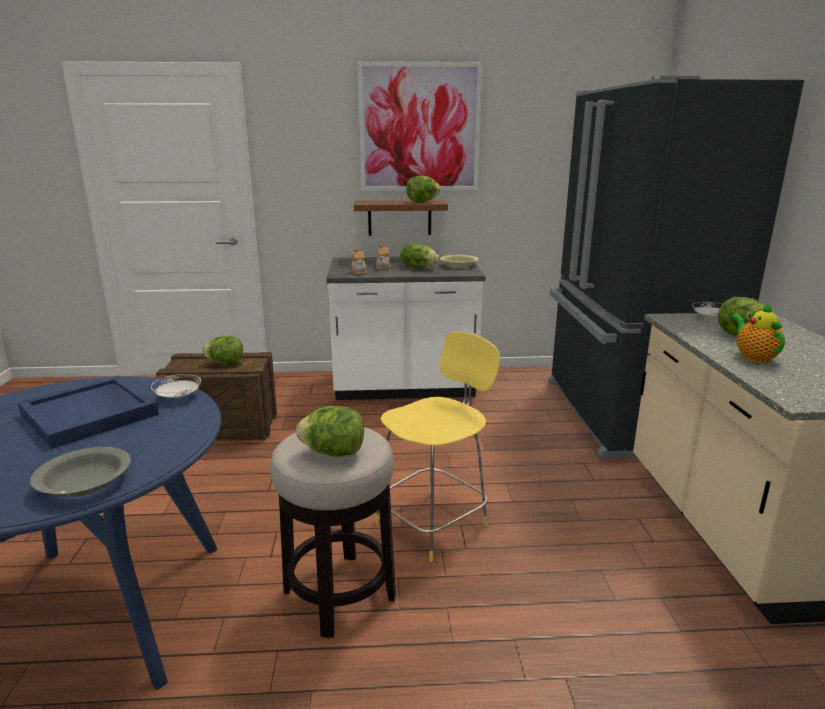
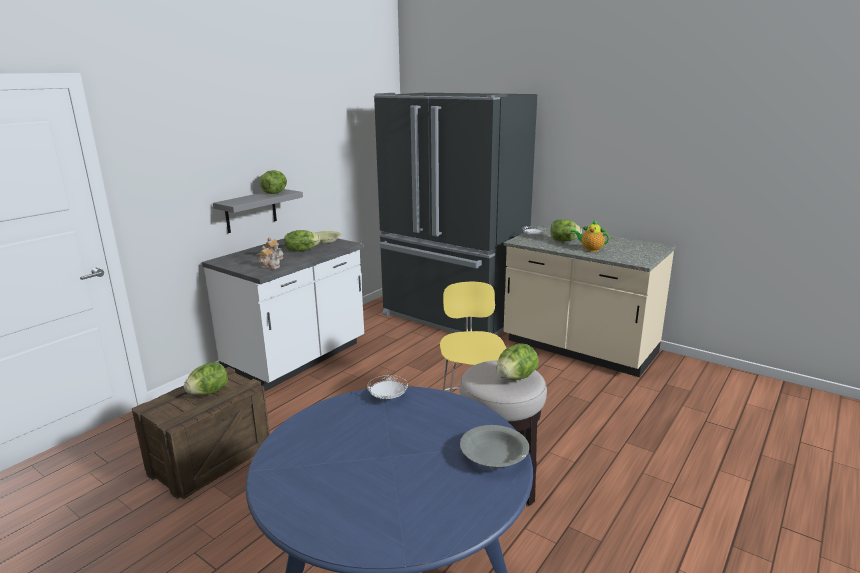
camera: 50 degrees left, 0 degrees up
(91, 414) = (369, 436): blue tray -> none
(399, 218) = (251, 211): brown shelf -> grey shelf
(419, 128) = (257, 128): picture -> none

